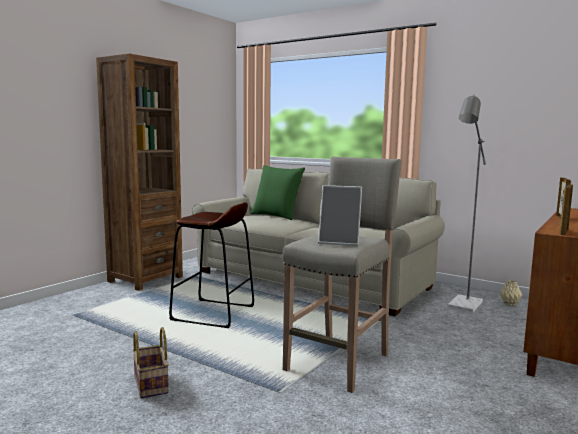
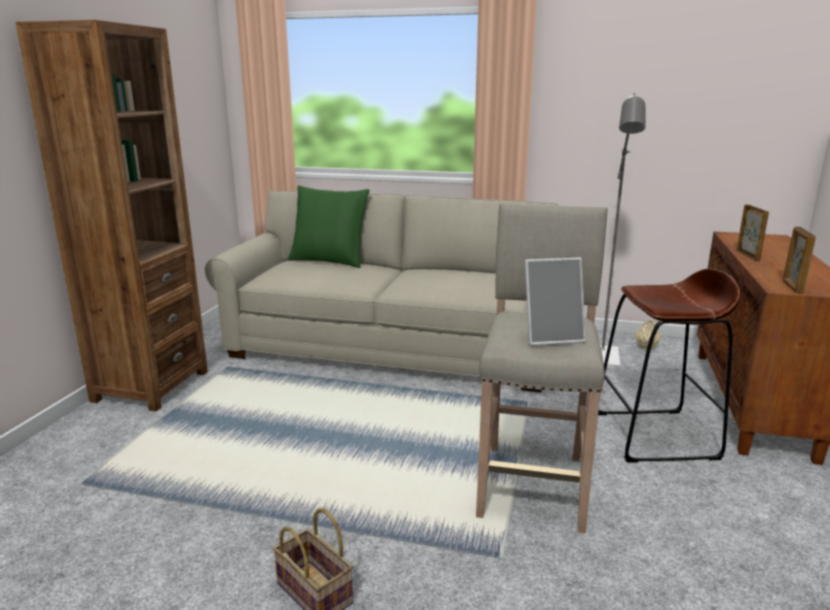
camera: 20 degrees left, 10 degrees up
(213, 313) = (306, 434): brown stool -> brown stool (655, 435)

